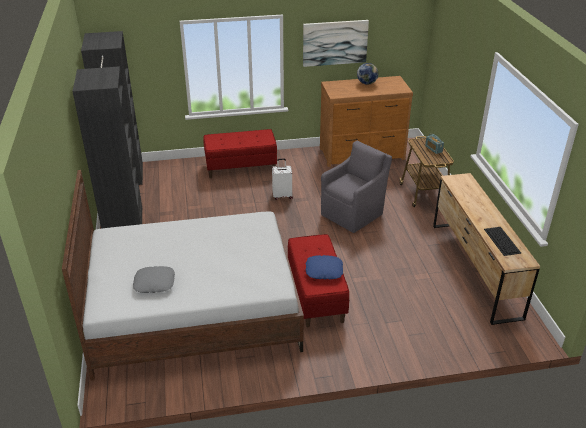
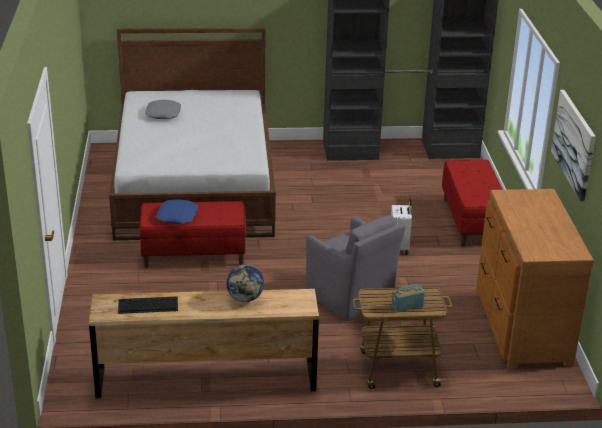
camera: 95 degrees right, 5 degrees down
(367, 83) = (553, 224): globe -> globe (245, 298)

